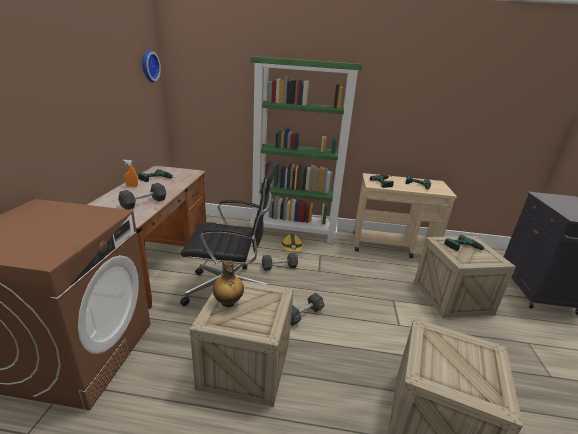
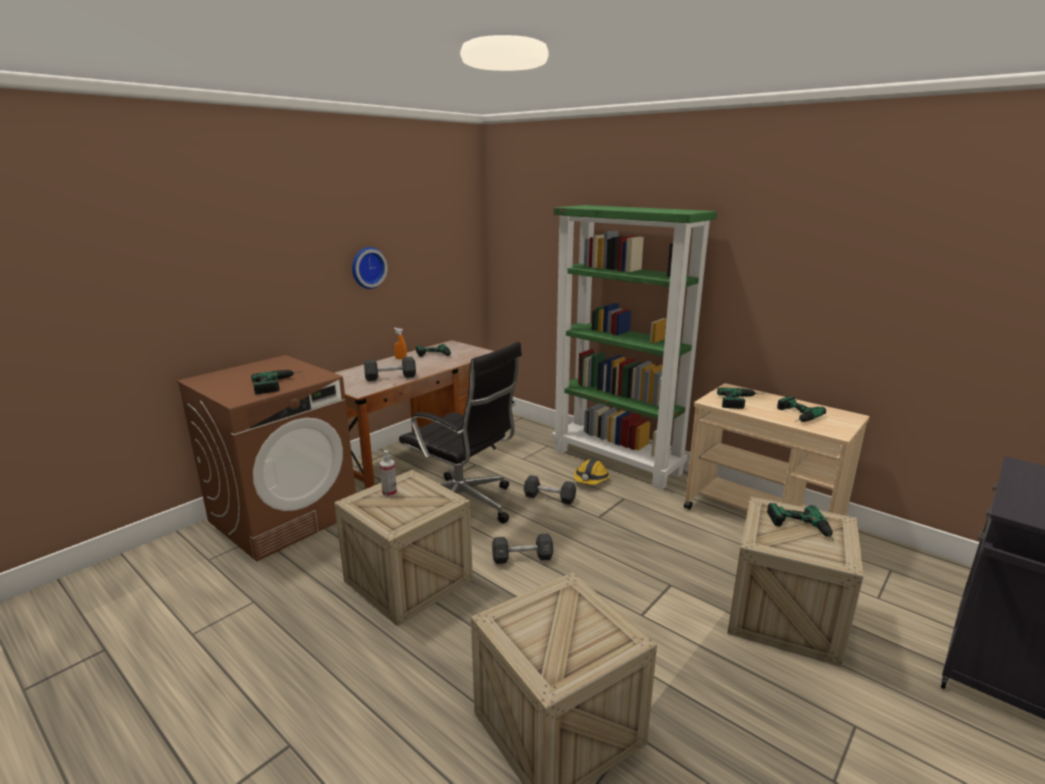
camera: 35 degrees right, 5 degrees down
(75, 230) = (279, 384): none -> power drill
(148, 66) = (459, 221): wall clock -> wall clock (367, 267)
(228, 303) = (389, 493): bottle -> spray bottle

